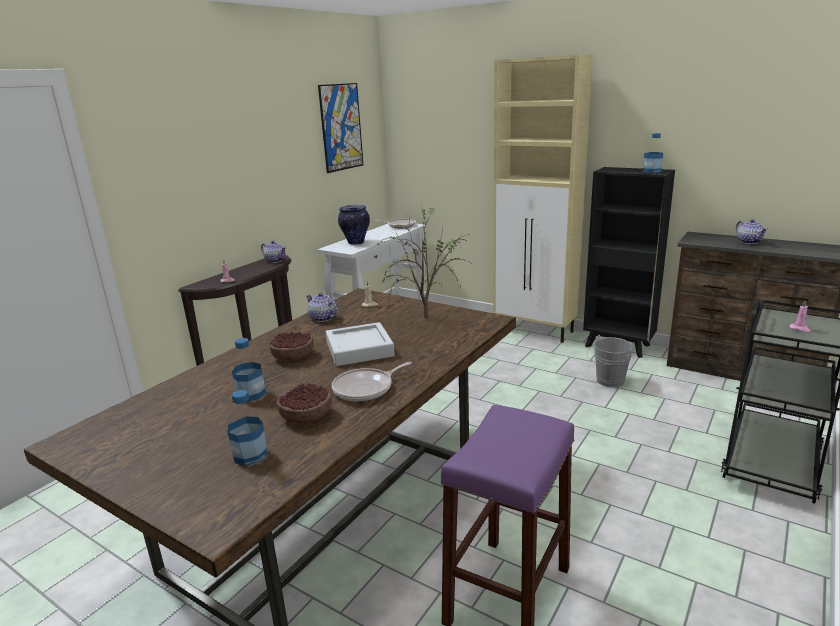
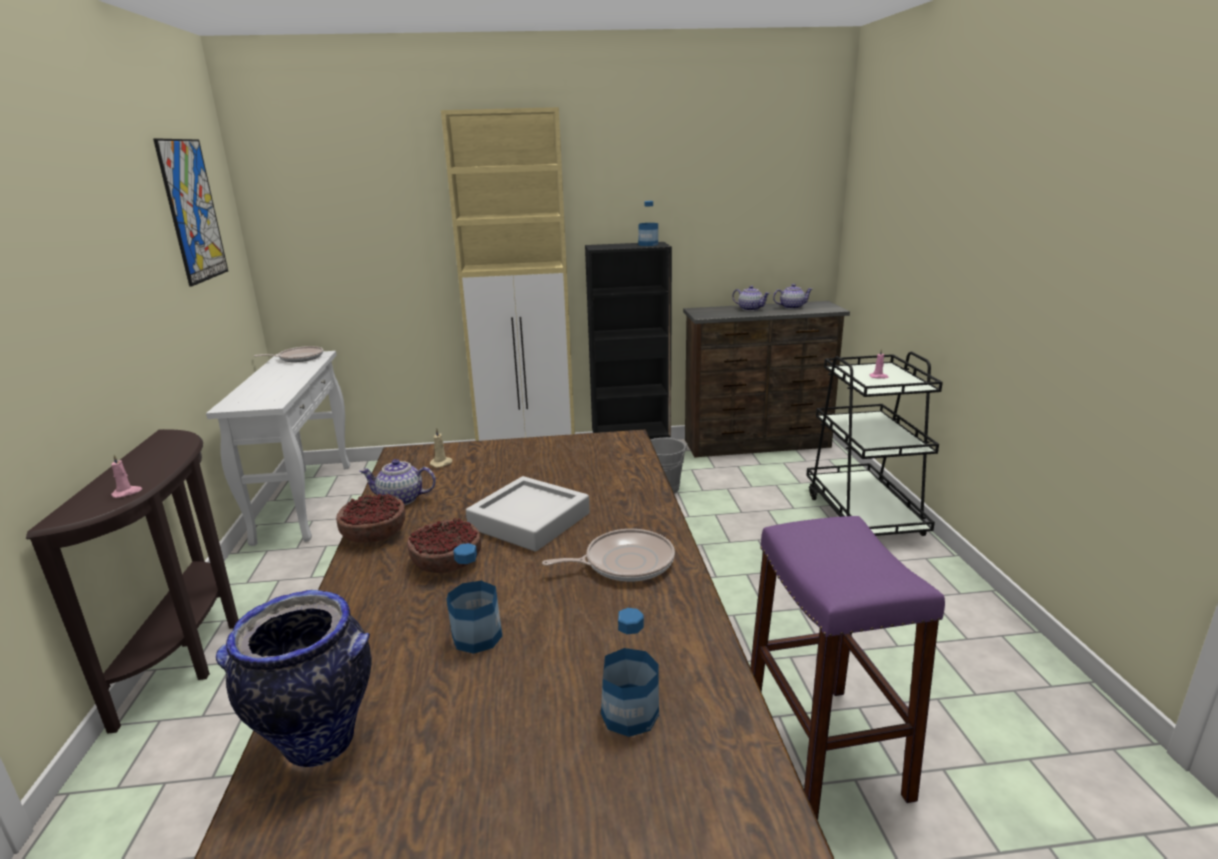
camera: 40 degrees left, 0 degrees up
(275, 260) = (172, 442): teapot -> teapot (791, 307)
(307, 415) = (611, 627): bowl -> bowl (375, 533)
(355, 242) = (261, 392): vase -> vase (317, 744)
(366, 388) = (624, 563): frying pan -> frying pan turned 120 degrees counterclockwise
(424, 316) = (541, 457): potted plant -> none

